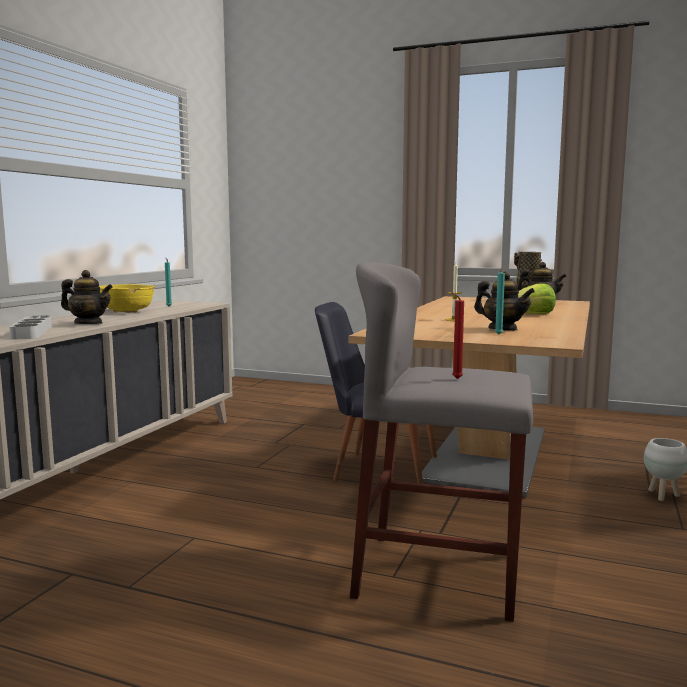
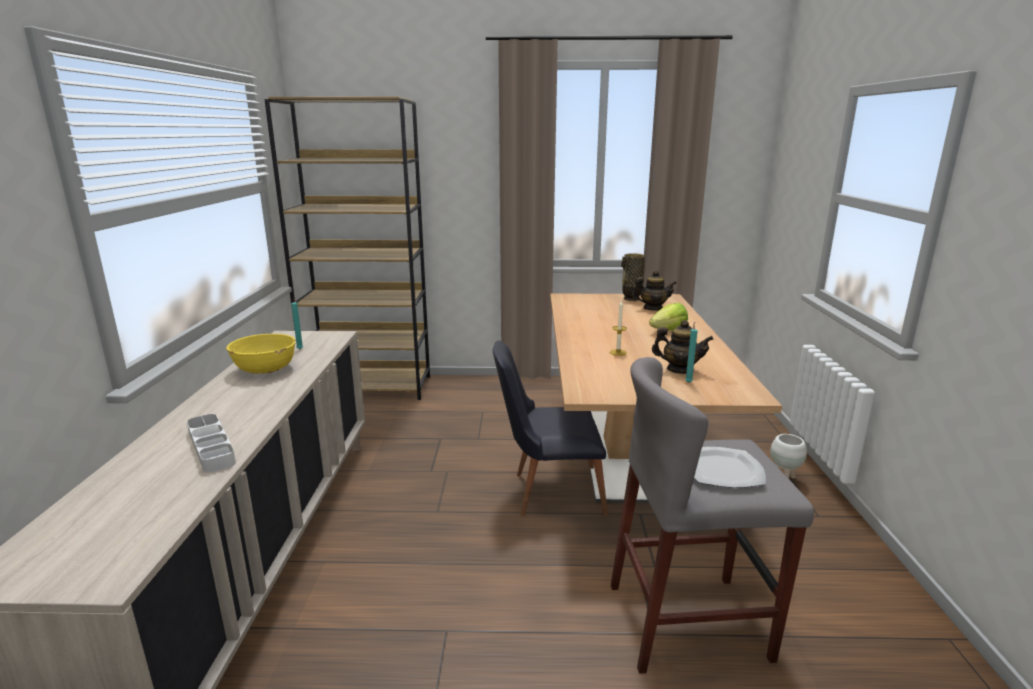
camera: 20 degrees left, 10 degrees up
(88, 323) = (255, 411): teapot -> none
(270, 387) = (370, 387): none -> brown bookcase
(455, 378) = (721, 470): red candle -> plate

